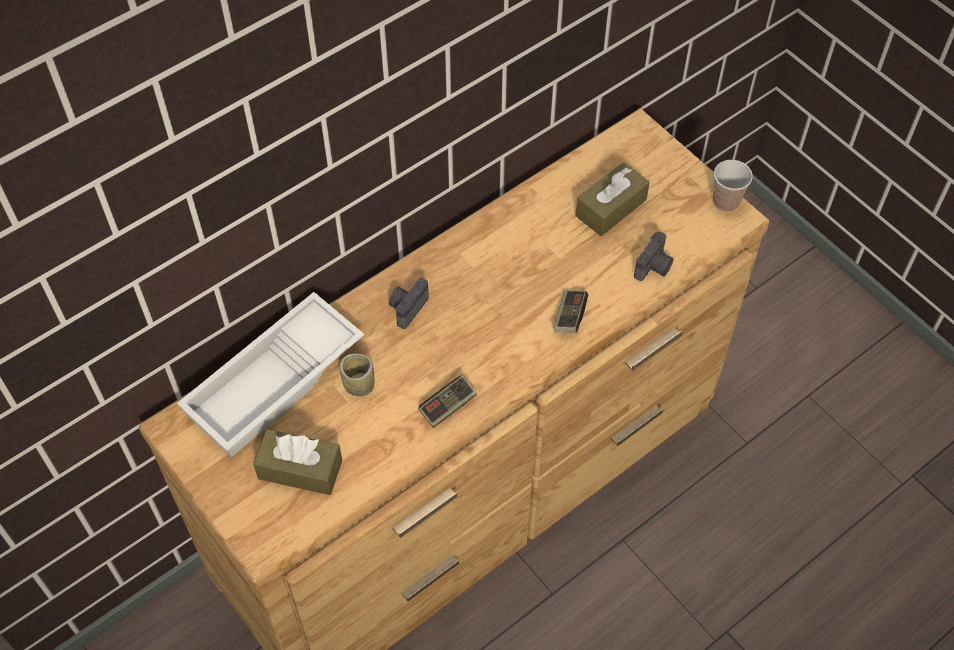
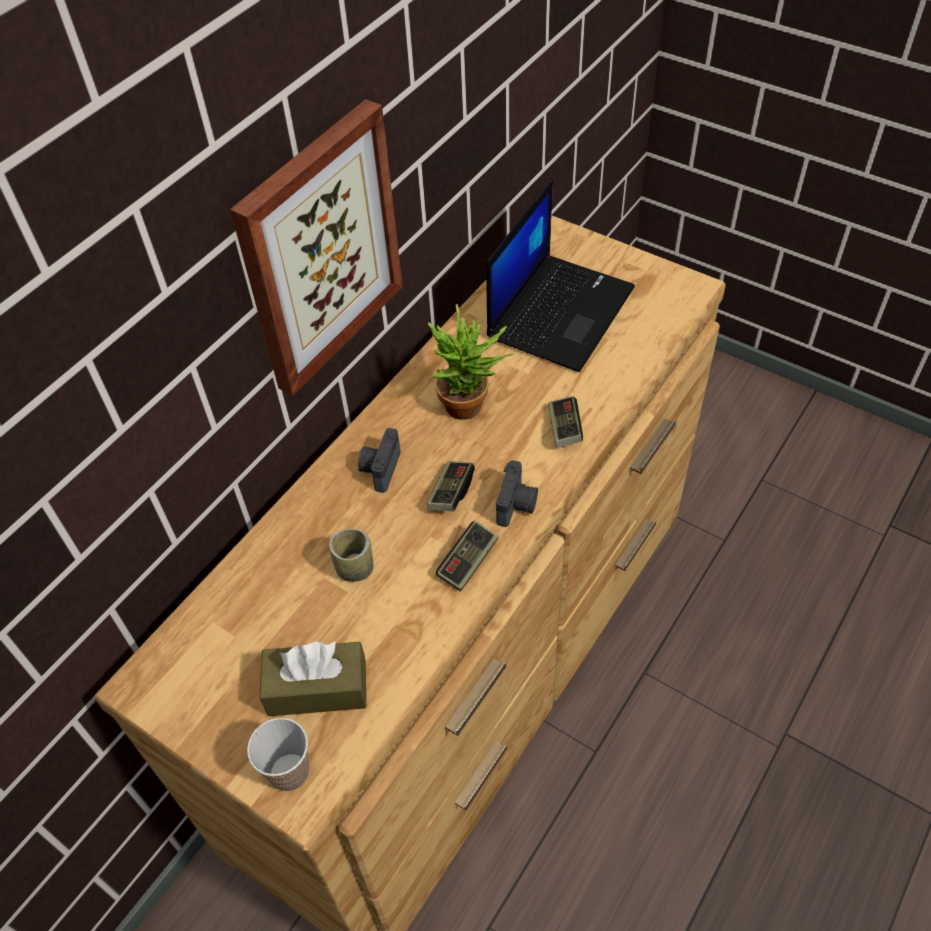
camera: 15 degrees left, 5 degrees down
(275, 383) = (253, 596): white tray -> none
(393, 130) = (320, 250): none -> picture
(456, 345) = (451, 493): none -> game controller
(500, 276) = (471, 408): none -> potted plant
(611, 208) = (560, 311): brown tissue box -> laptop
(654, 267) = (631, 356): camera -> camera (517, 505)
(726, 202) = (674, 276): cup -> cup (289, 772)

